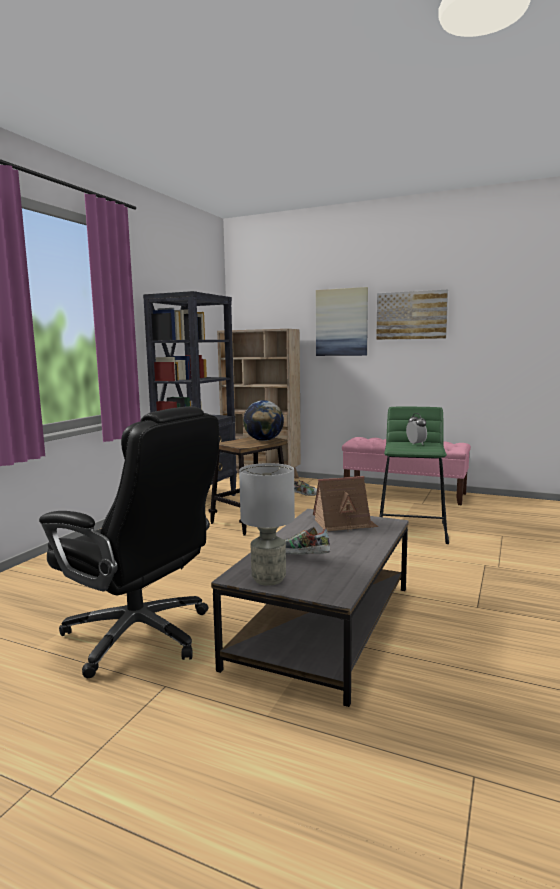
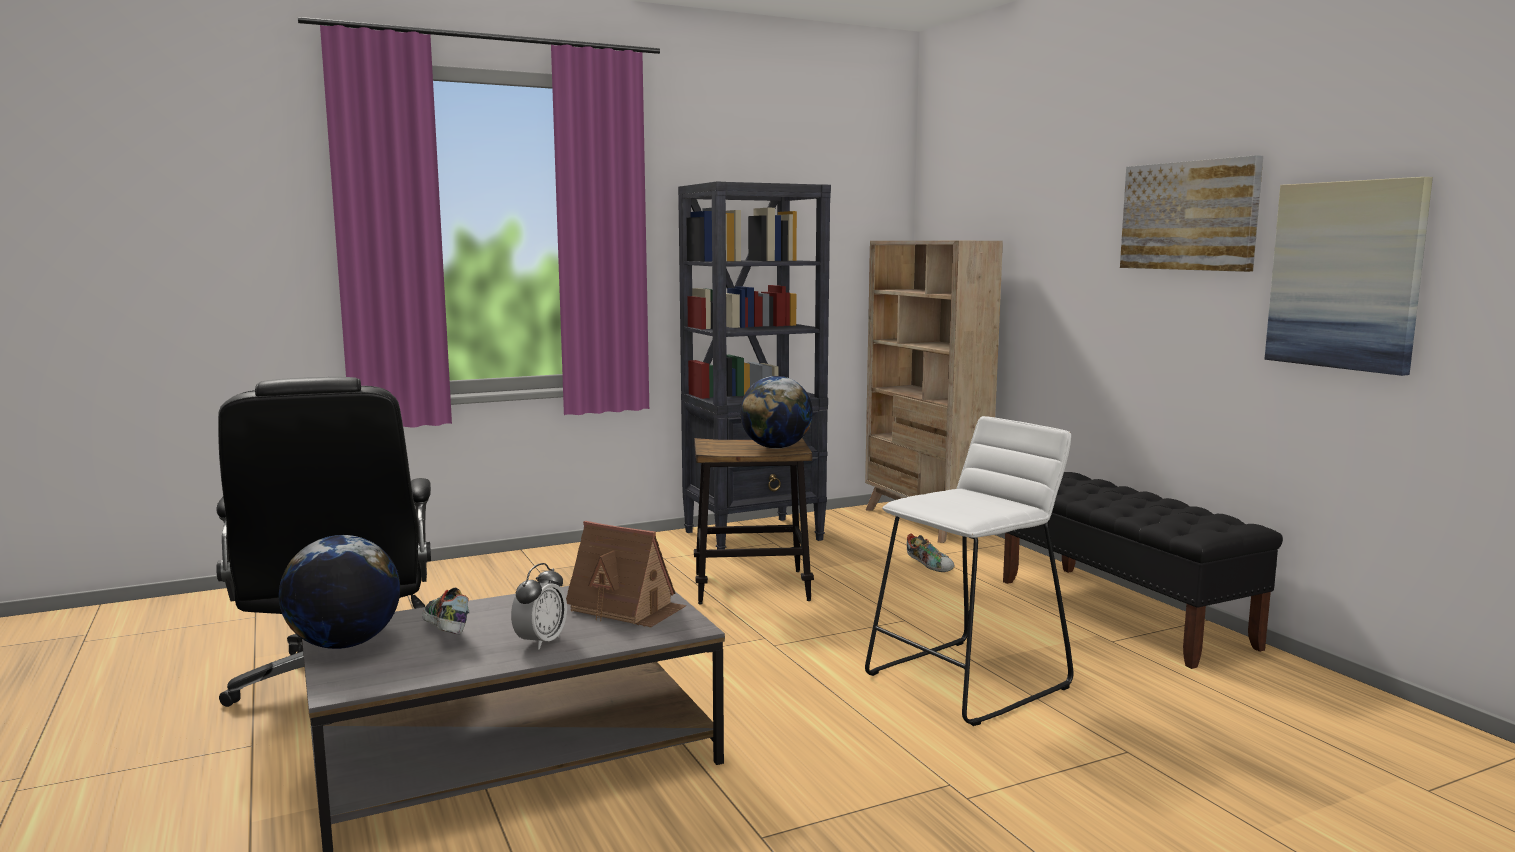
camera: 40 degrees right, 0 degrees up
(268, 580) = (344, 644): grey table lamp -> globe
(341, 322) = (1071, 228): picture -> picture (1345, 275)
(404, 493) = (1122, 613): pink bench -> black bench
(412, 530) = (968, 681): green stool -> white stool
(416, 444) = (974, 501): alarm clock -> alarm clock (540, 642)

